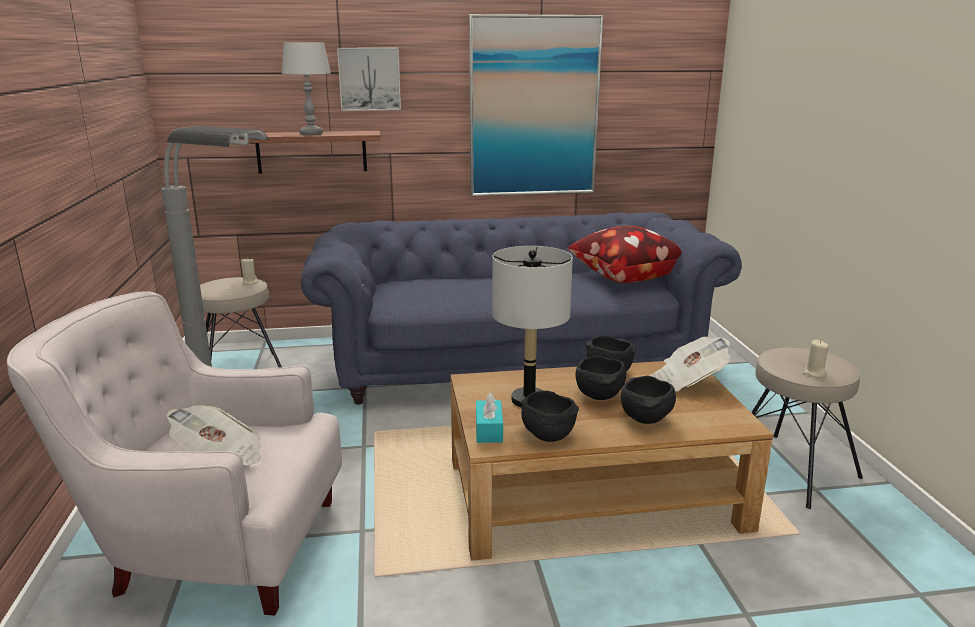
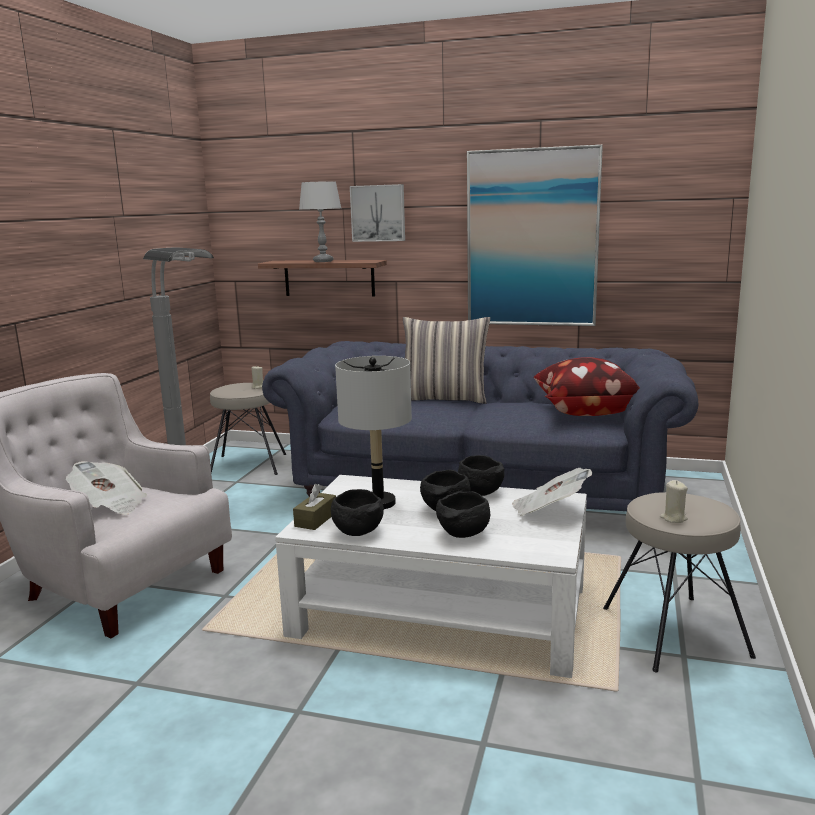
camera: 25 degrees right, 5 degrees down
(479, 277) = (445, 399): none -> pillow
(489, 430) = (315, 519): turquoise tissue box -> brown tissue box
(594, 494) = (442, 611): brown coffee table -> white coffee table

